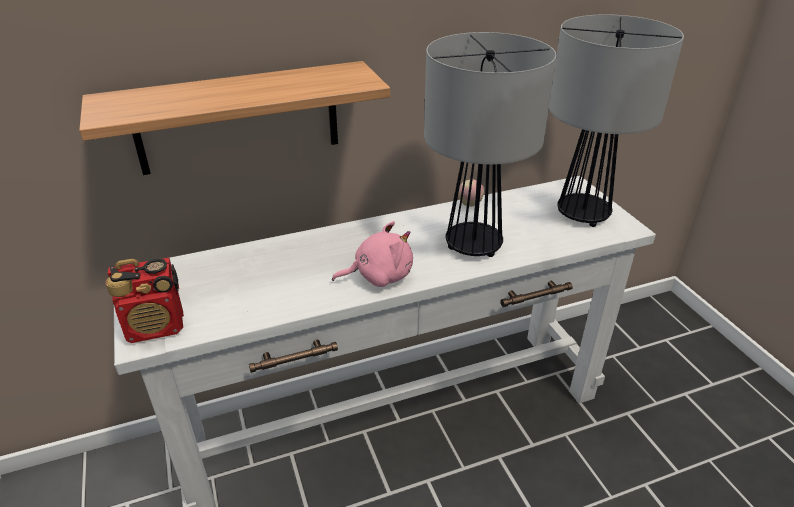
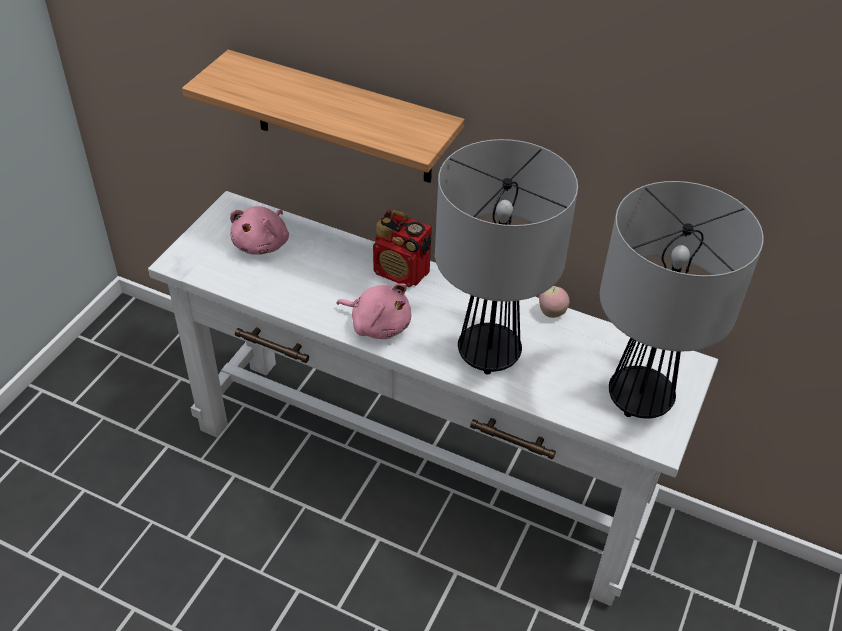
camera: 45 degrees right, 10 degrees up
(156, 327) = (196, 258): radio -> radio (402, 273)
(206, 282) = (263, 244): none -> pink plush toy

